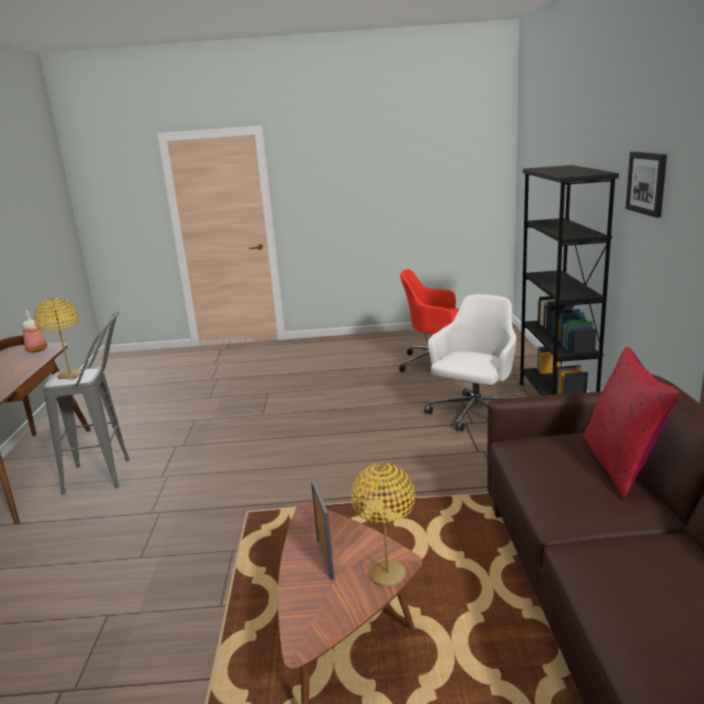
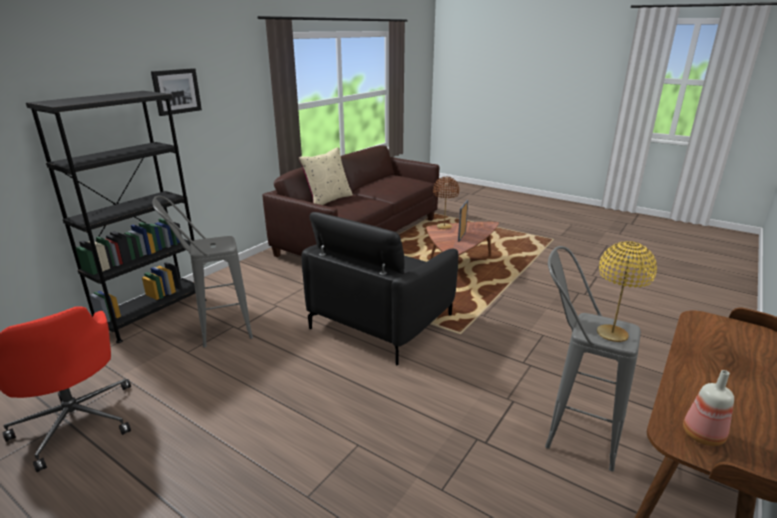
camera: 145 degrees left, 5 degrees up
(348, 486) = (381, 321): none -> black armchair
(388, 574) = (444, 226): yellow table lamp -> brown table lamp
(474, 415) = (216, 332): white office chair -> grey stool
(621, 464) = (328, 200): red pillow -> beige pillow

